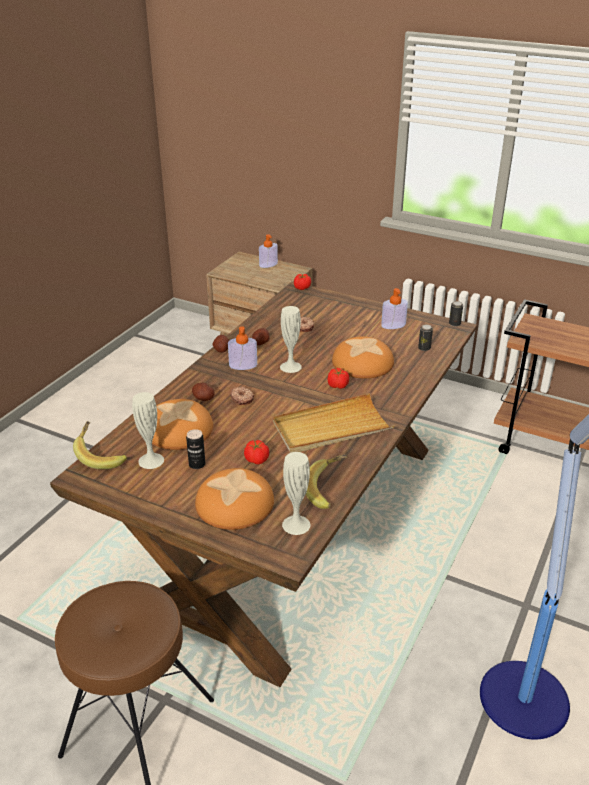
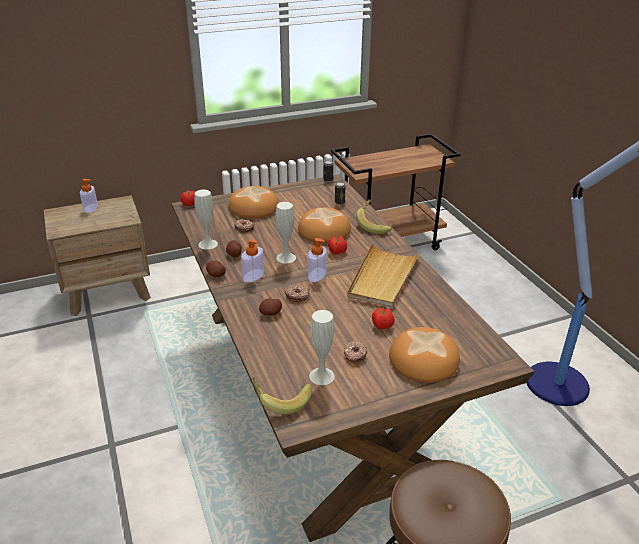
camera: 50 degrees left, 0 degrees up
(179, 430) = (298, 344): bread -> bread (254, 207)
(197, 464) = (354, 355): can -> donut
(296, 524) = (474, 343): white vase -> white vase (208, 244)
(328, 491) = (451, 313): banana -> banana (374, 225)
(393, 325) = (296, 198): soap dispenser -> soap dispenser (317, 275)

